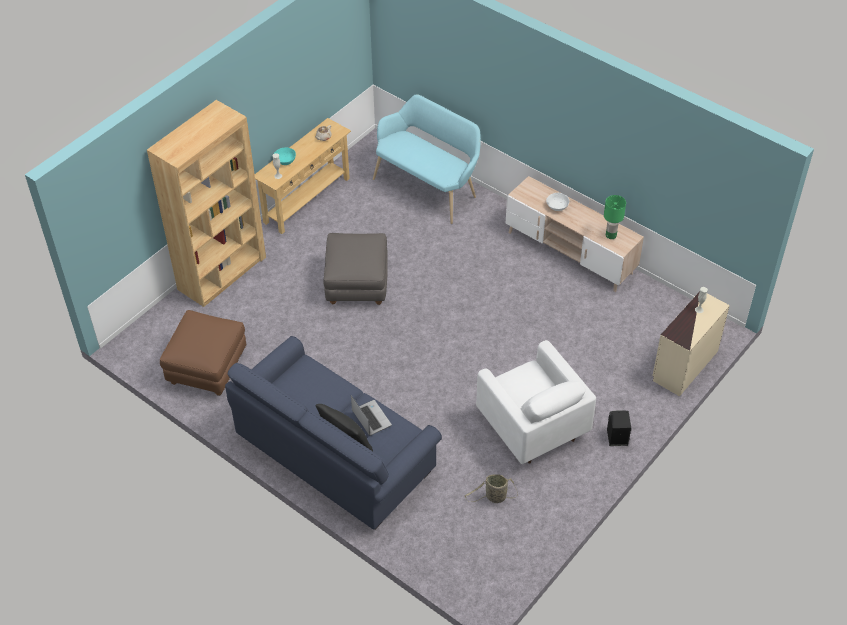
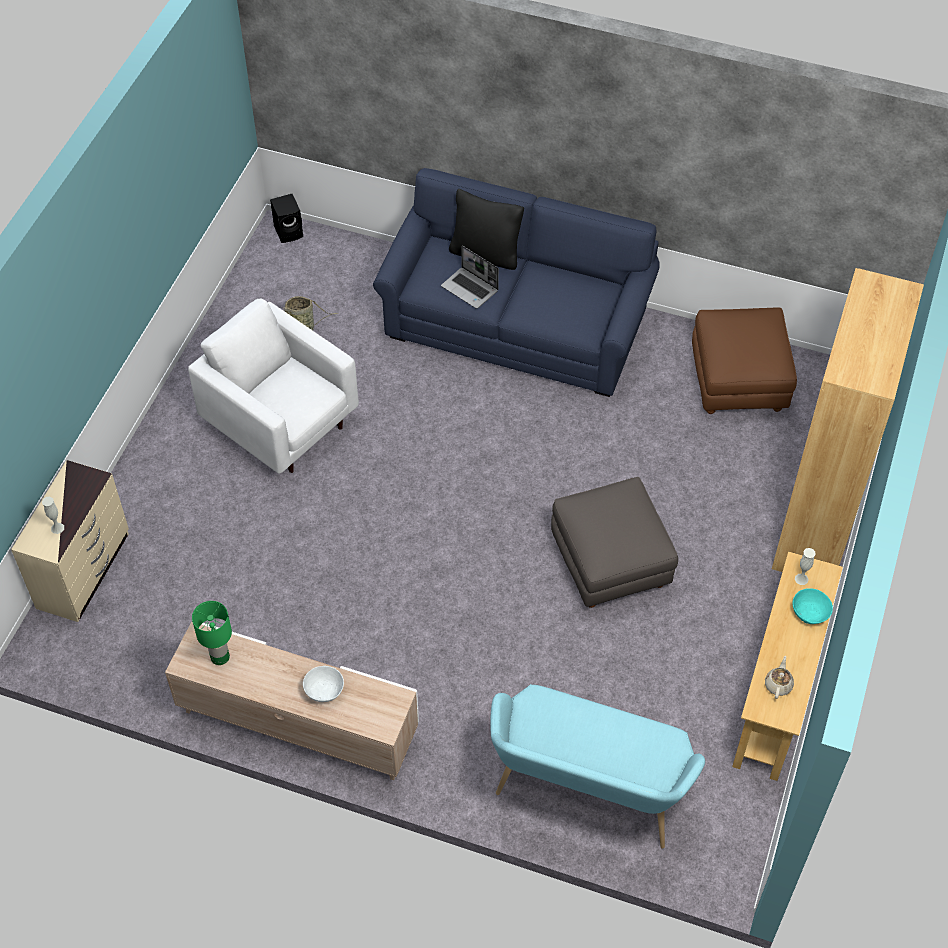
camera: 160 degrees right, 5 degrees up
(616, 437) = (166, 441): black speaker -> black speaker (289, 231)

